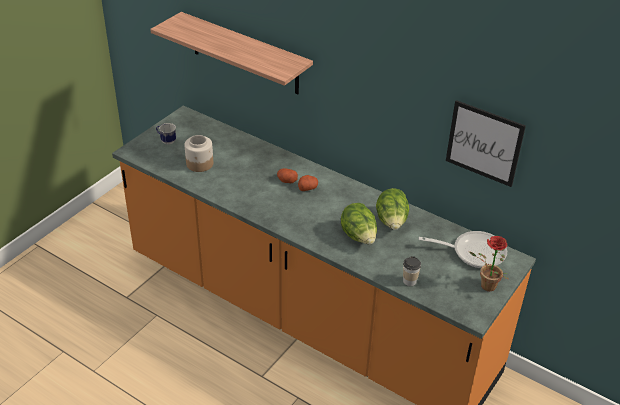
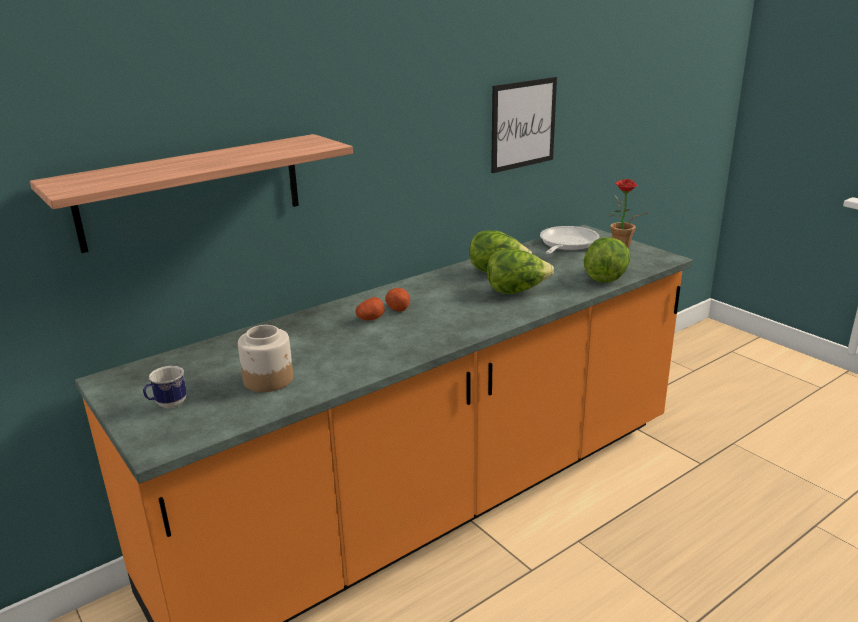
camera: 70 degrees left, 15 degrees down
(409, 281) = (606, 277): cup -> lettuce

